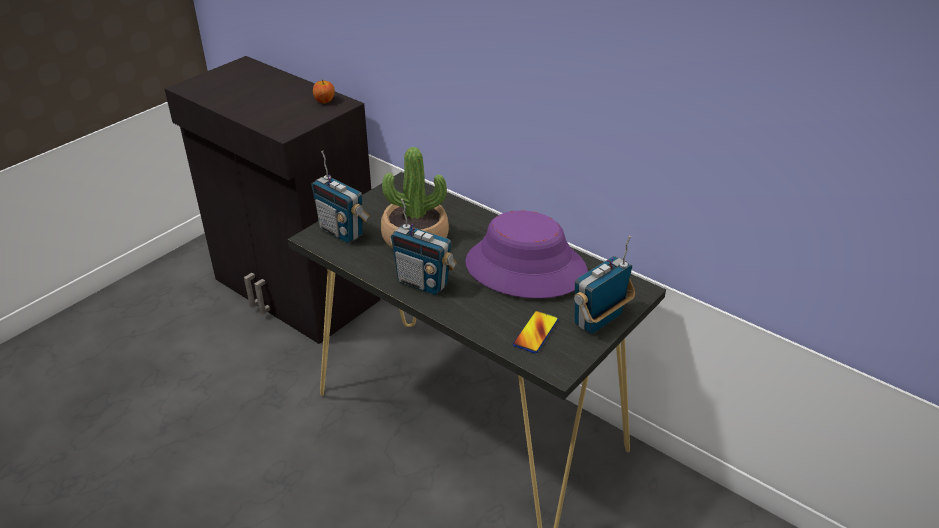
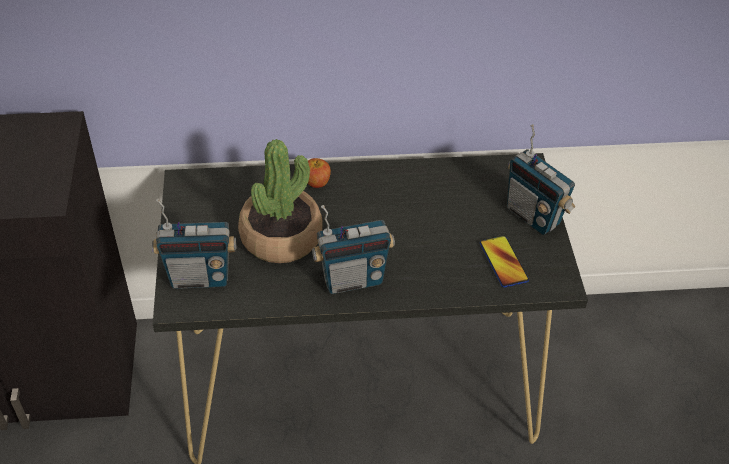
camera: 45 degrees left, 10 degrees up
(324, 101) = (32, 132): apple -> apple (316, 182)
(525, 268) = (417, 204): purple hat -> none
(599, 320) = (533, 216): radio -> radio turned 45 degrees counterclockwise

